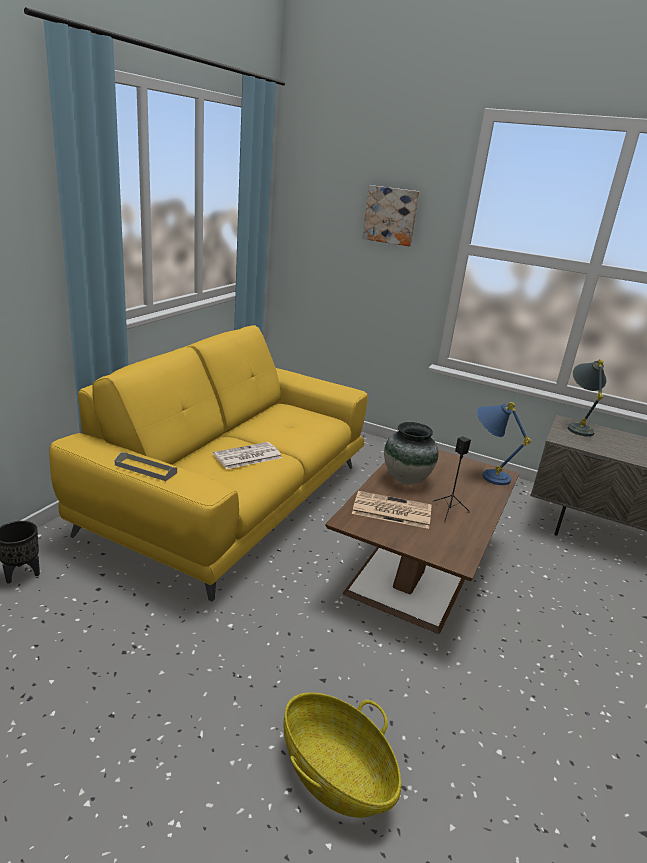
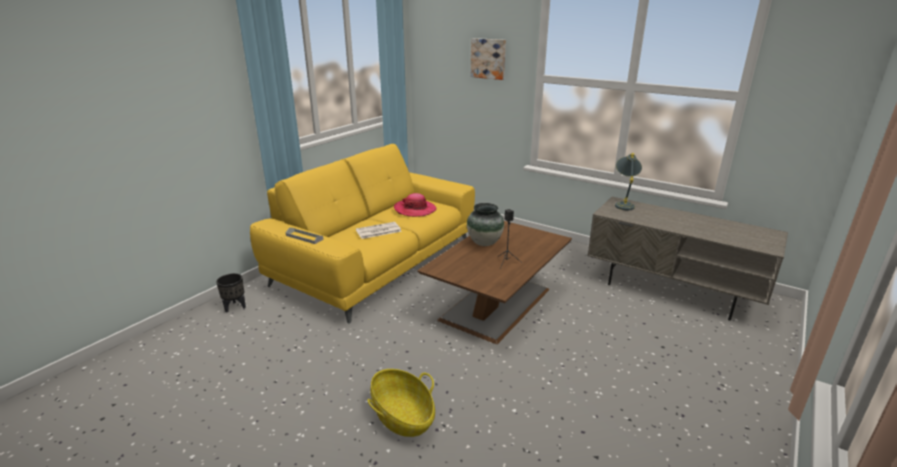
camera: 10 degrees right, 0 degrees up
(290, 423) = (415, 210): none -> hat
(390, 510) = (465, 262): newspaper -> none
(486, 474) = (545, 239): blue table lamp -> none

